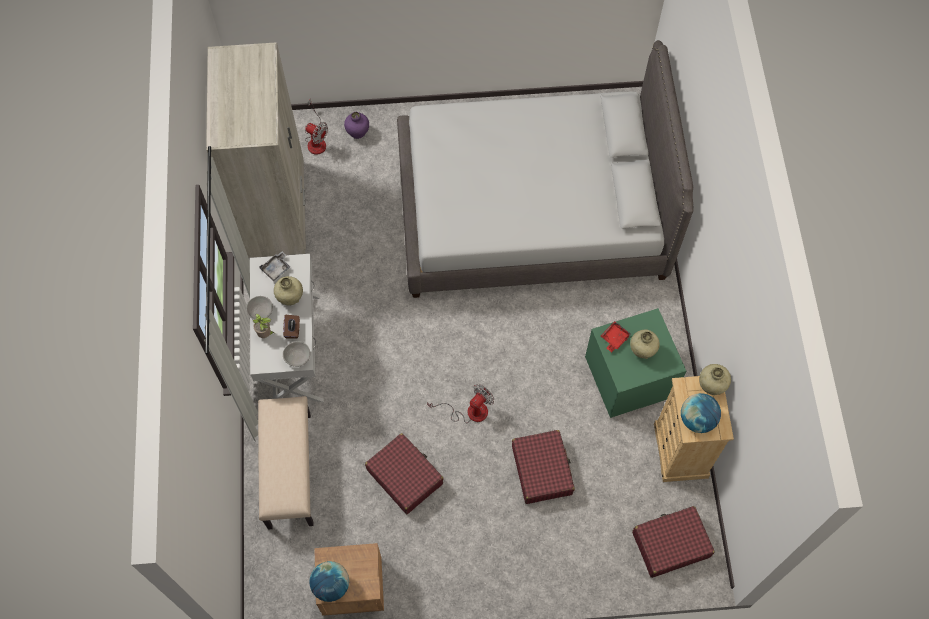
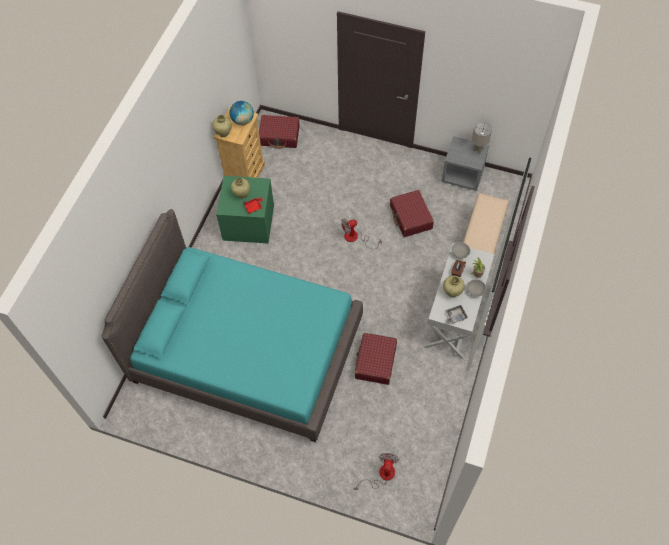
camera: 155 degrees left, 5 degrees down
(276, 208) = (433, 427): beige wardrobe -> none
(316, 140) = (381, 475): fan -> fan turned 45 degrees clockwise
(331, 585) = (478, 150): globe -> grey table lamp
(352, 587) = (463, 175): brown nightstand -> grey nightstand
(358, 133) = (345, 468): purple vase -> none
(531, 211) = (247, 350): grey bed -> turquoise bed
(542, 470) = (329, 193): red suitcase -> red suitcase (375, 362)

